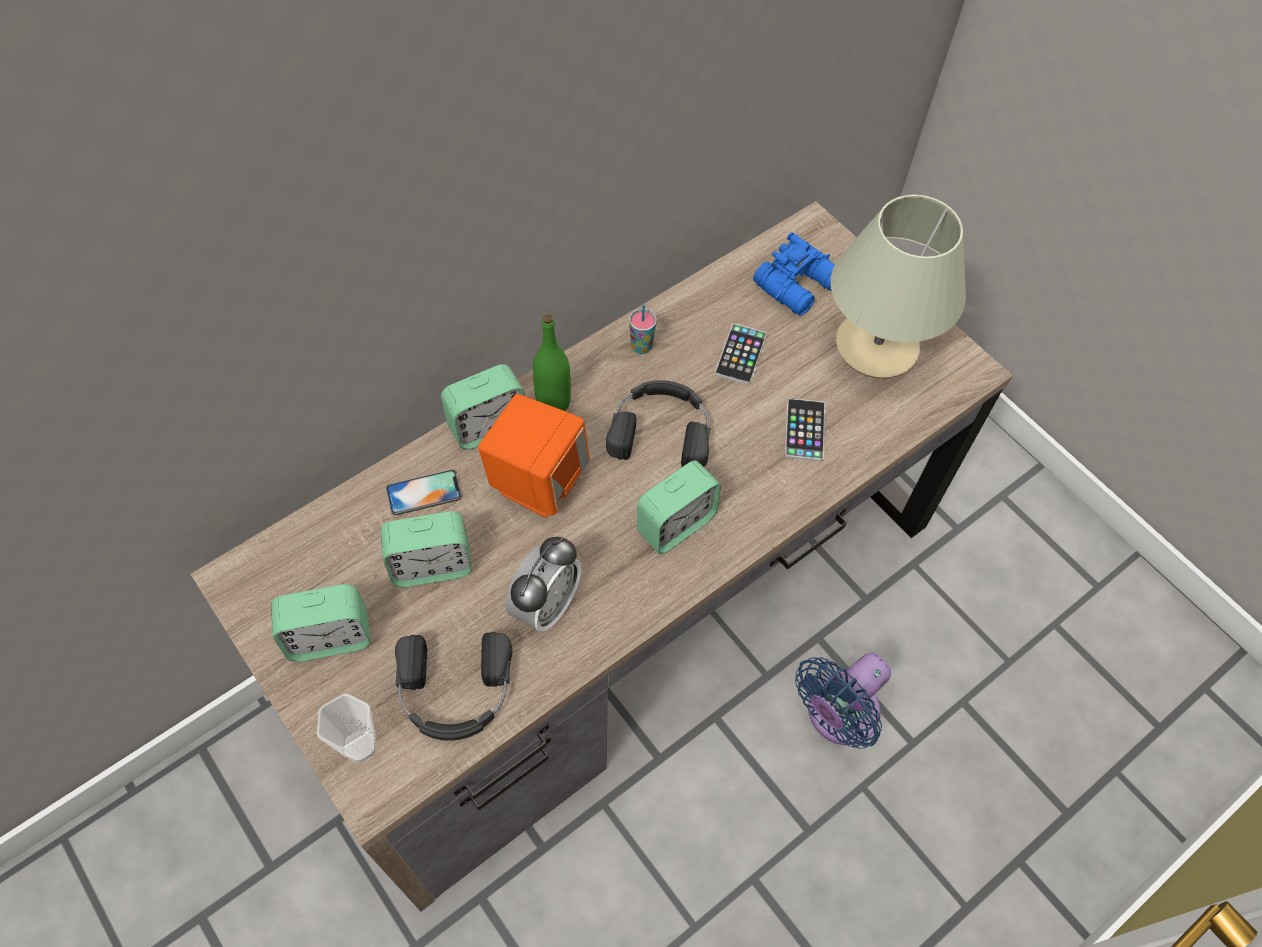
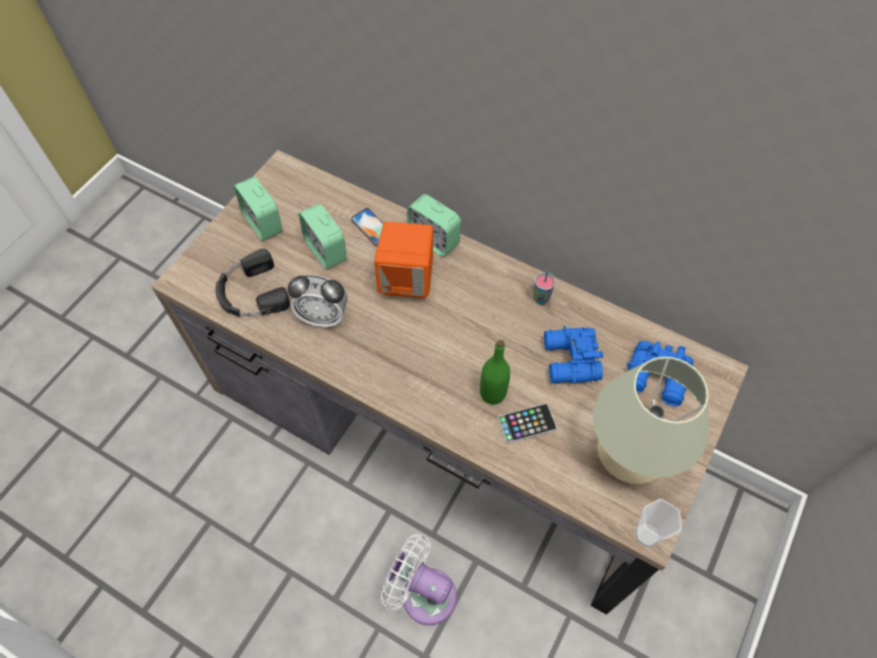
camera: 70 degrees right, 0 degrees up
(359, 745) = (205, 262): cup -> cup (647, 534)
(553, 402) = (469, 266): green bottle -> green bottle (492, 393)
(661, 428) = (481, 333): black headphones -> none
(675, 524) = (411, 367): alarm clock -> none
(740, 354) = (569, 361): phone -> blue binoculars
(837, 715) = (423, 593): blue fan -> white fan

